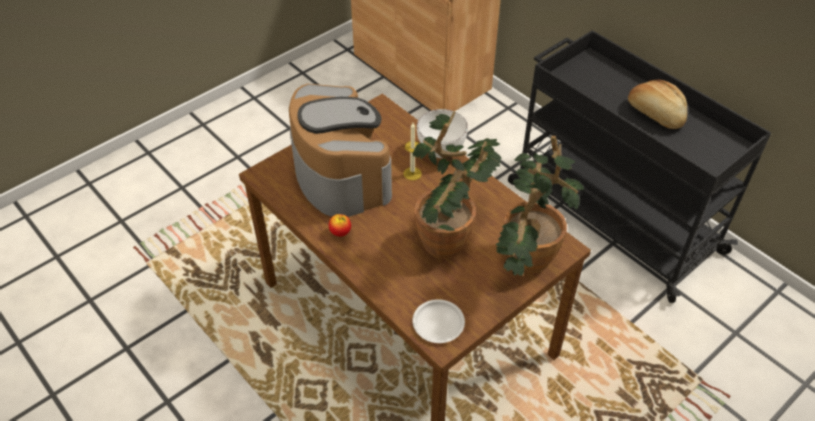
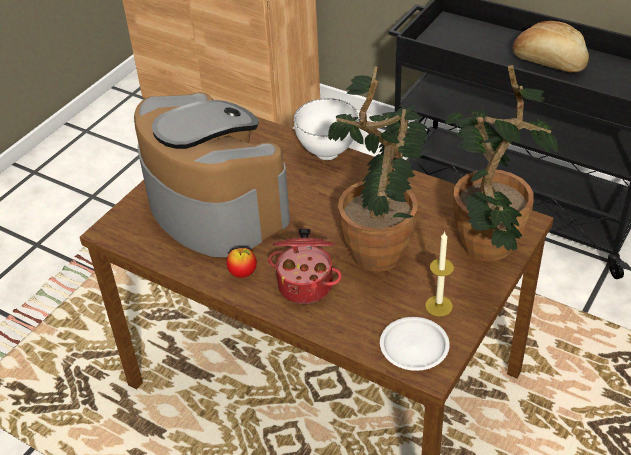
camera: 15 degrees left, 5 degrees down
(381, 253) = (306, 284): none -> cooking pot
(412, 173) = (303, 185): candle -> candle (438, 306)

